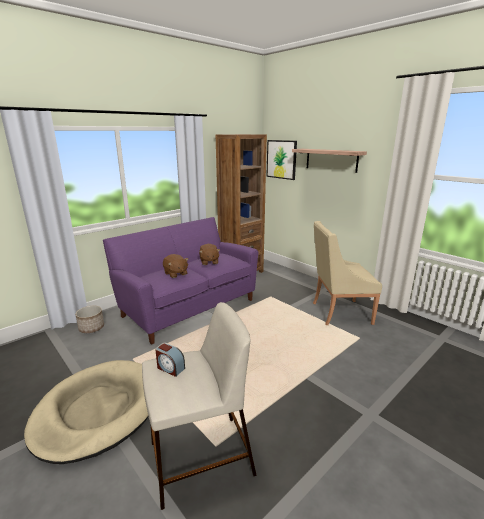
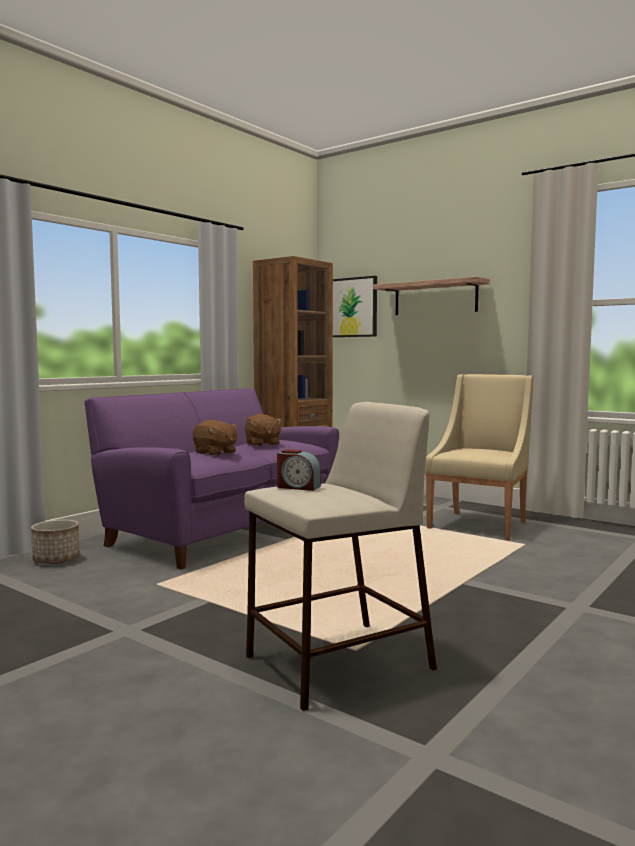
camera: 10 degrees left, 15 degrees down
(98, 411) = (128, 636): beige dog bed -> none
(339, 312) = (479, 524): beige armchair -> beige armchair turned 135 degrees clockwise

